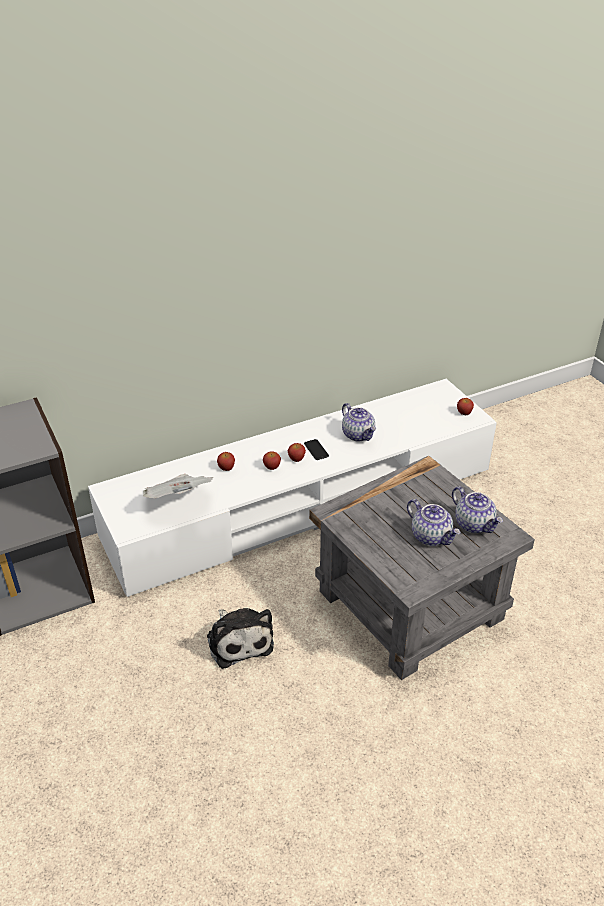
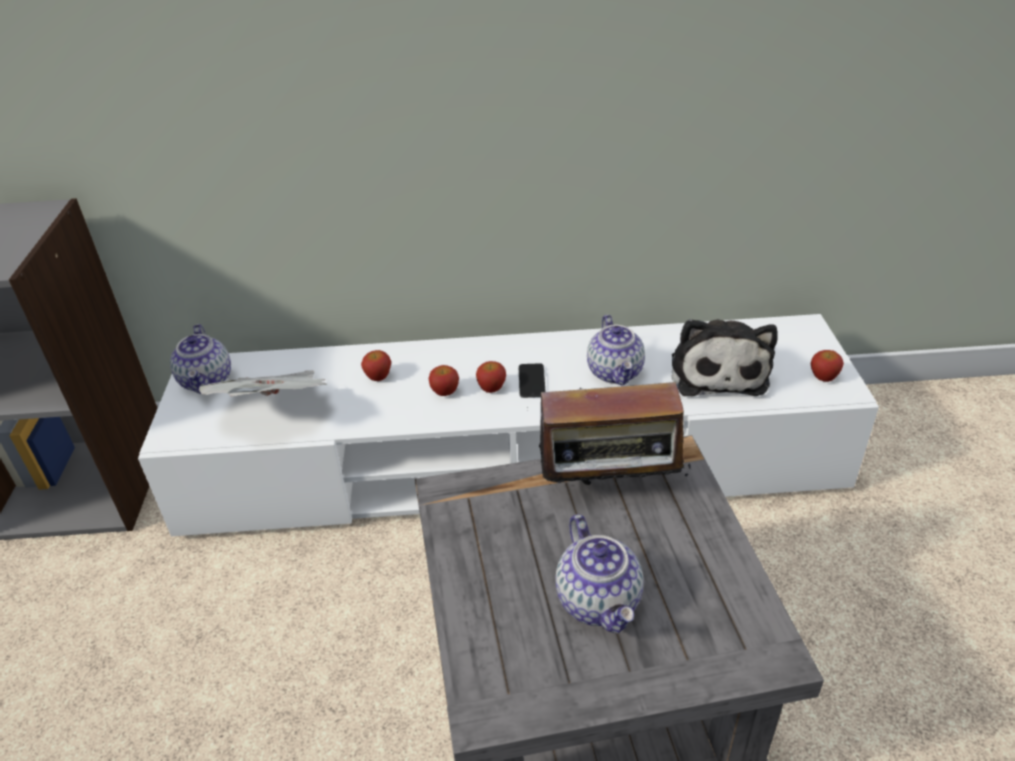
camera: 25 degrees right, 0 degrees up
(239, 640) = (273, 665): plush toy -> plush toy (717, 371)
(406, 489) = (610, 489): none -> radio
(474, 524) = (704, 602): teapot -> teapot (207, 381)

